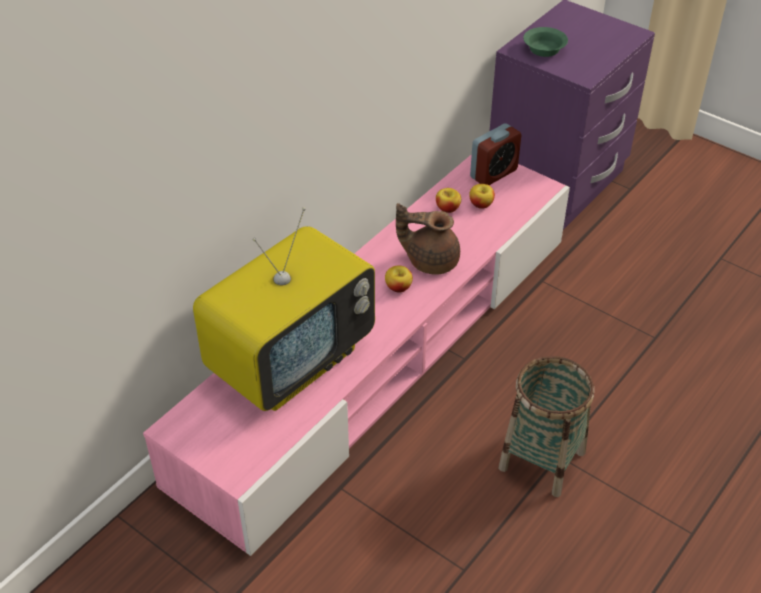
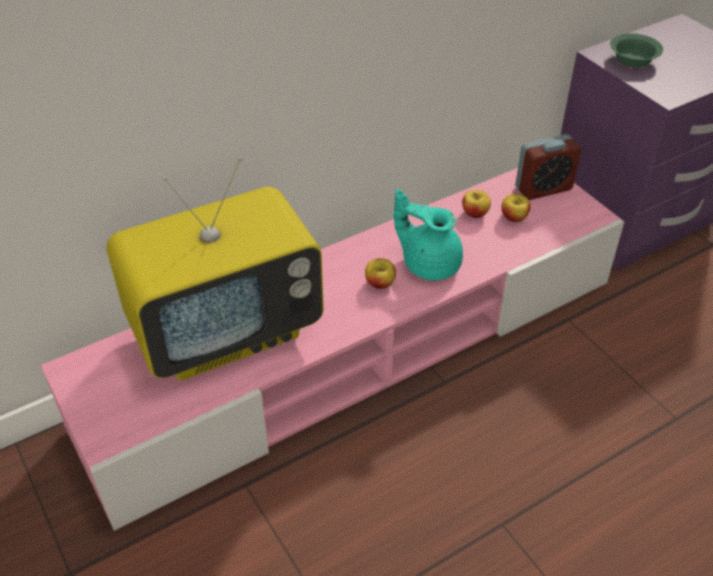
camera: 20 degrees right, 0 degrees up
(430, 260) = (429, 263): brown teapot -> turquoise teapot
(542, 460) = (480, 523): basket -> none

